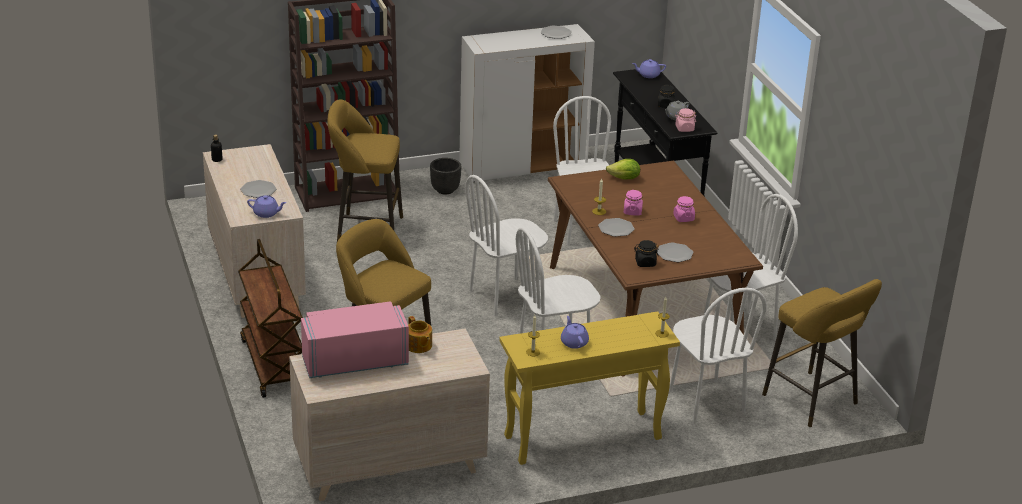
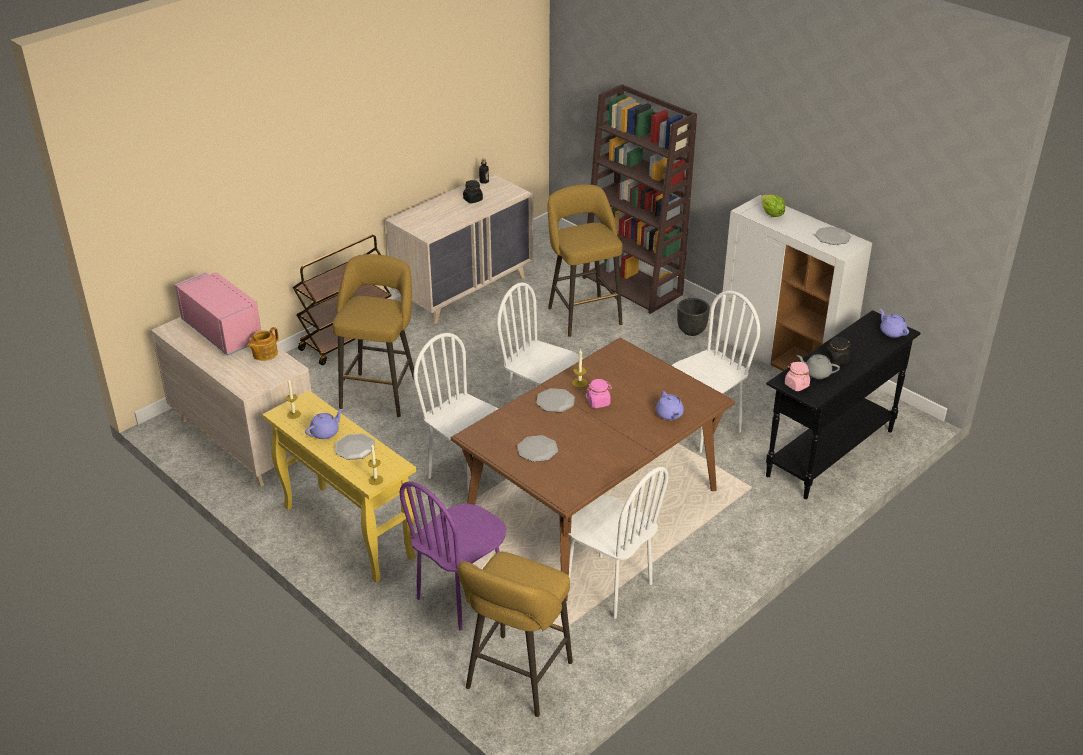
camera: 65 degrees right, 5 degrees up
(258, 190) = (452, 212): plate -> plate (355, 447)
(266, 213) = (419, 226): purple teapot -> purple teapot (669, 415)
(624, 178) = (661, 380): lettuce -> lettuce (771, 214)
(645, 263) = (503, 436): black jar -> black jar (472, 199)
(683, 218) = (615, 437): pink jar -> none
(706, 401) = (461, 596): white chair -> purple chair

